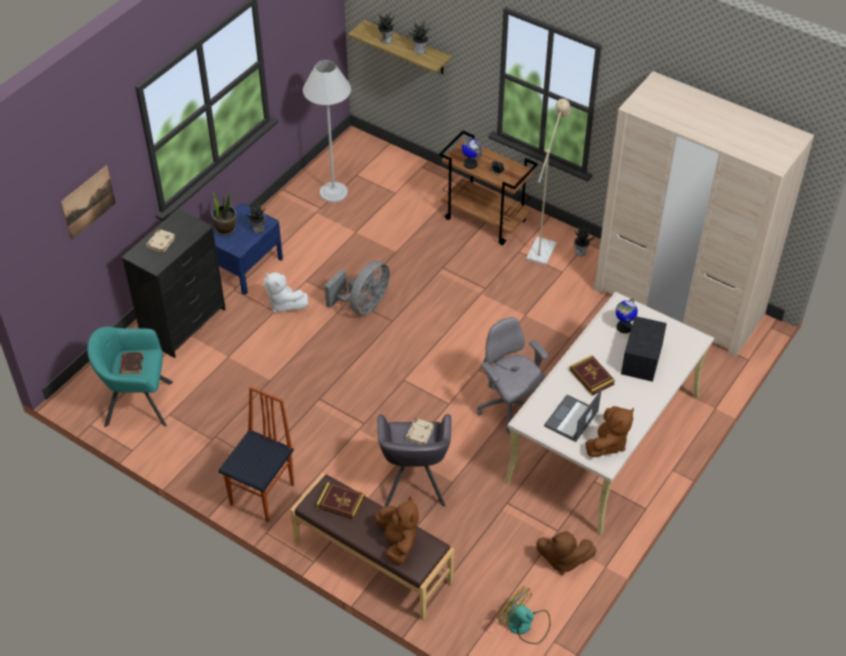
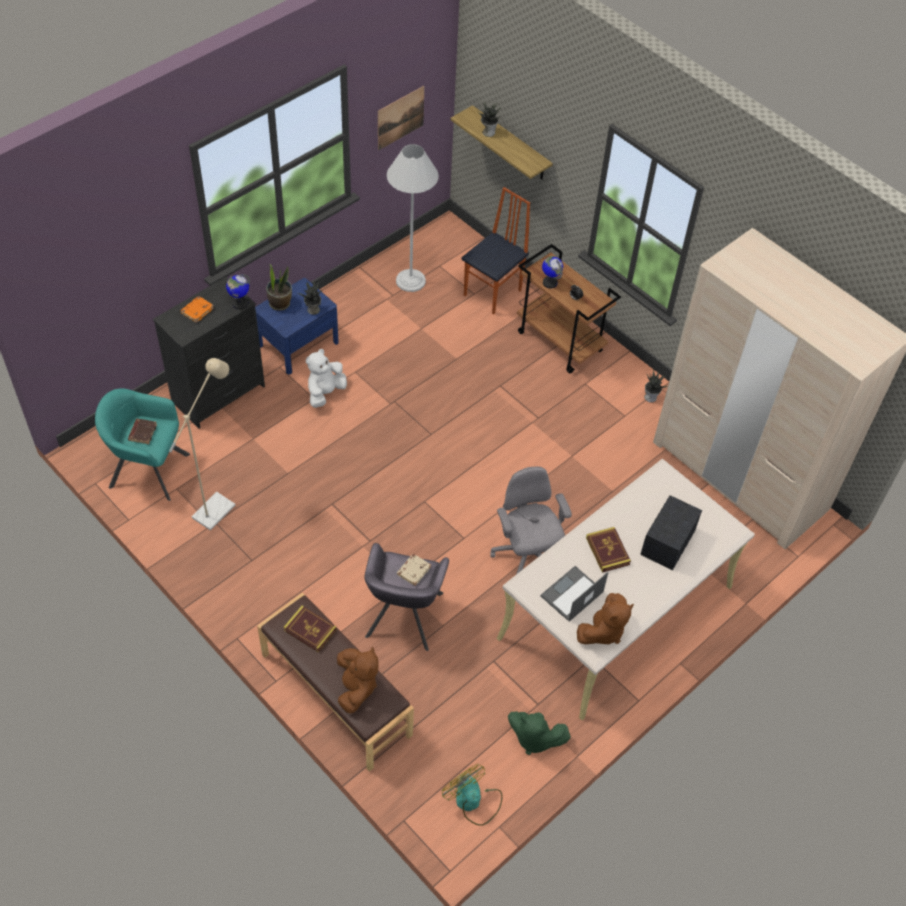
camera: 10 degrees right, 5 degrees up
(88, 202) = (122, 258): picture -> picture (400, 117)
(161, 242) = (197, 310): beige book -> orange book
(263, 494) = (246, 596): chair -> chair (493, 293)
(284, 304) = (325, 392): white plush toy -> white plush toy turned 75 degrees clockwise
(363, 305) = (406, 410): grey fan -> none
(420, 51) = (521, 151): potted plant -> none
(543, 247) = (612, 384): beige floor lamp -> beige floor lamp (218, 506)
(562, 560) = (534, 738): brown plush toy -> green plush toy
(624, 327) = (659, 502): globe -> globe (240, 303)

